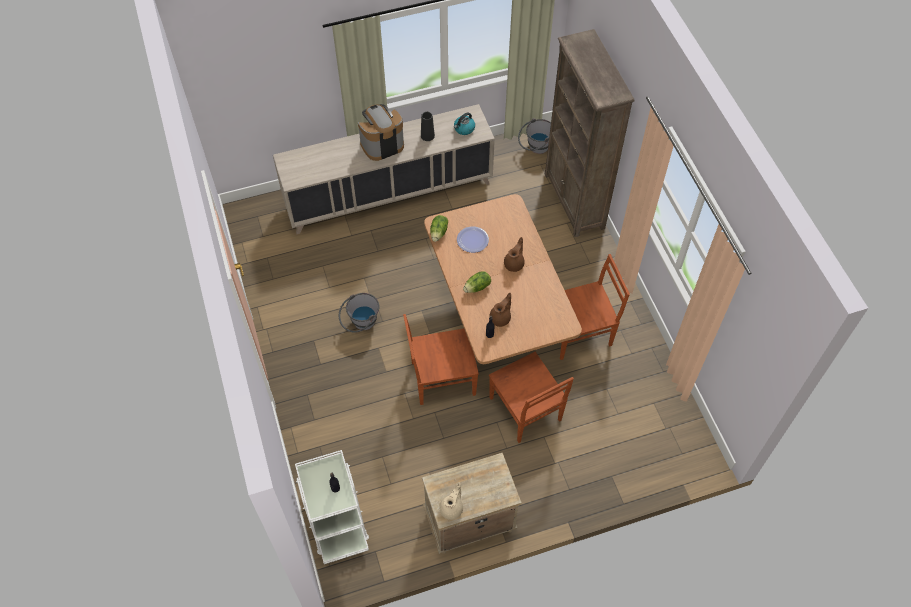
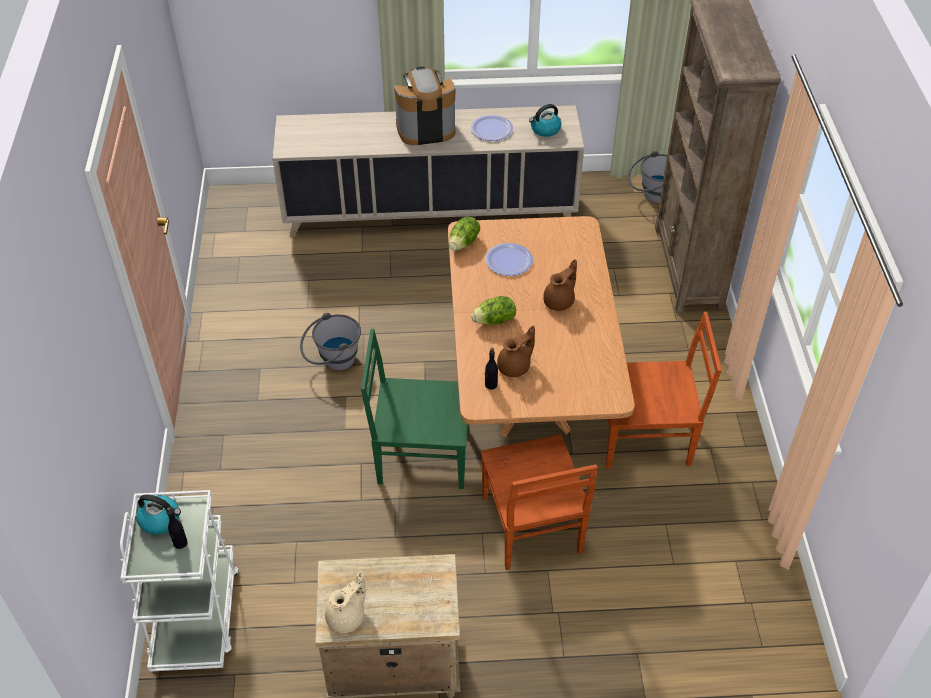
camera: 15 degrees right, 10 degrees down
(317, 476) = (161, 520): none -> kettle
(427, 136) = (491, 129): black vase -> plate
(441, 378) = (420, 455): brown chair -> green chair

